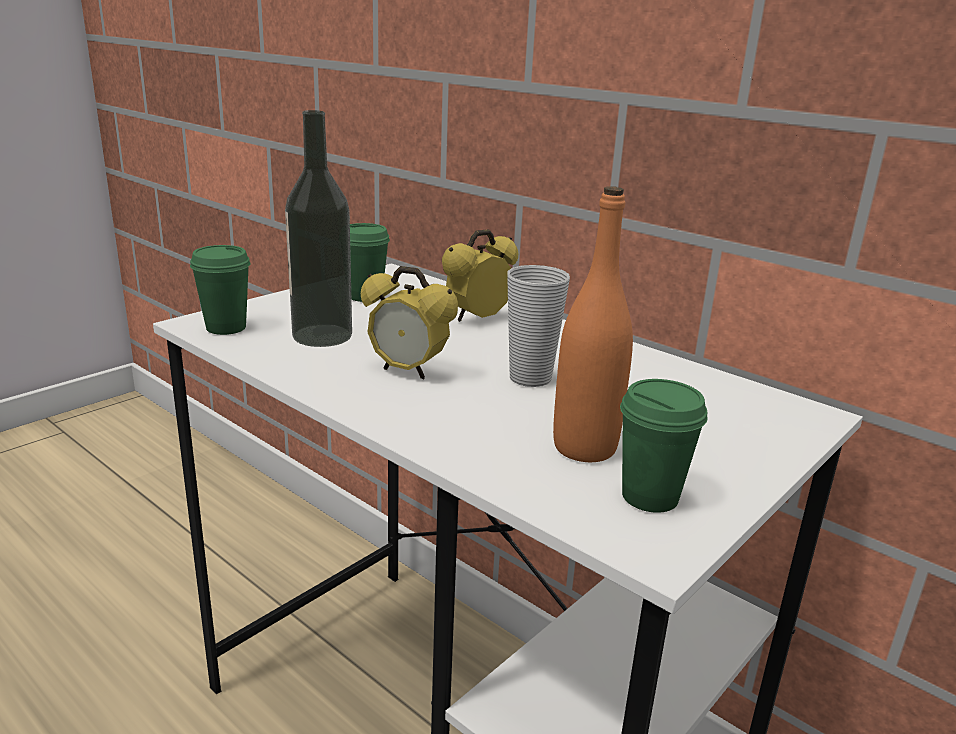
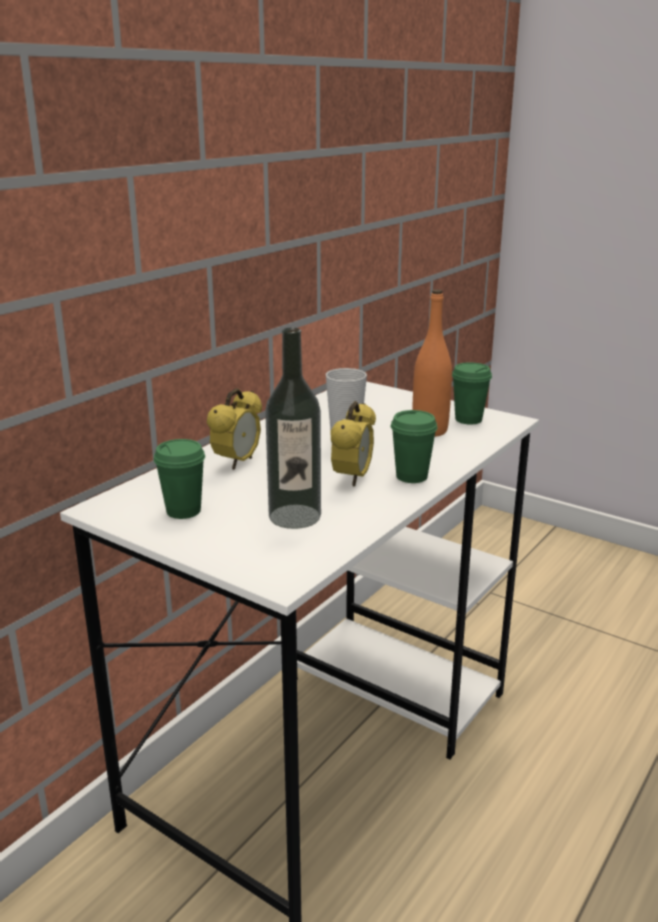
camera: 95 degrees left, 0 degrees up
(226, 327) = (290, 562): green cup -> green cup (411, 476)
(477, 320) = (237, 463): alarm clock -> alarm clock turned 105 degrees counterclockwise

